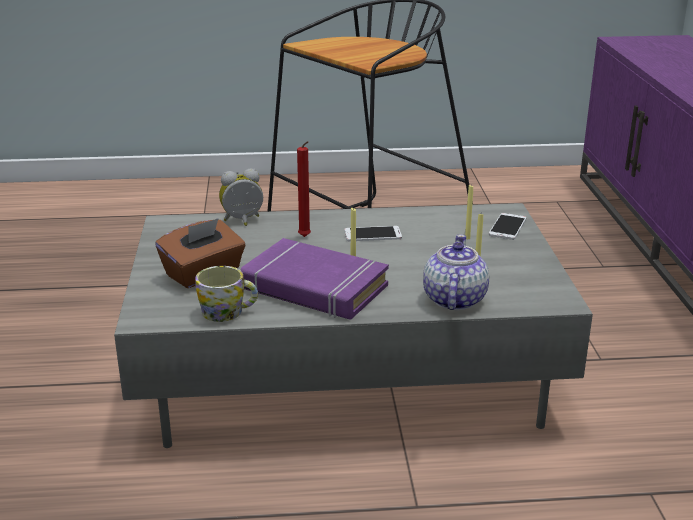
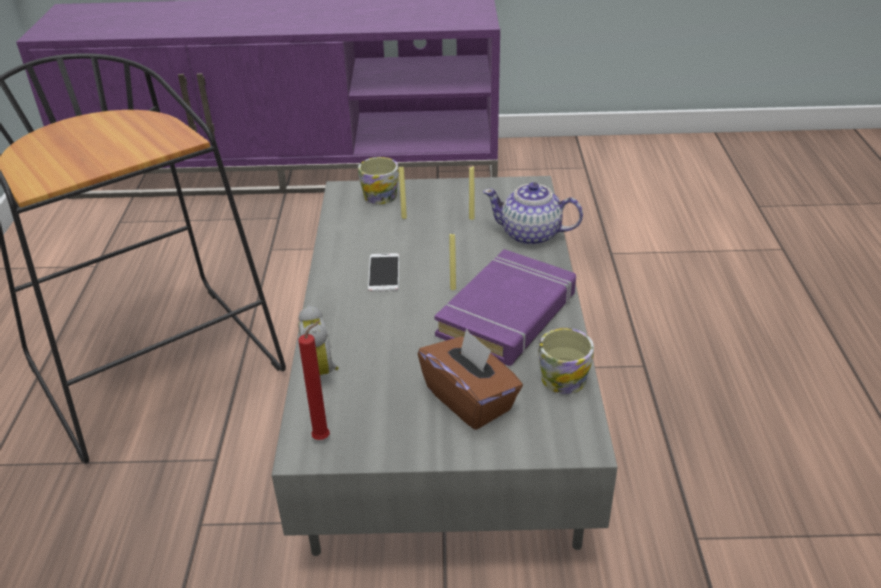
camera: 85 degrees left, 10 degrees up
(305, 237) = (382, 320): red candle -> red candle (324, 437)
(507, 227) = (383, 194): phone -> mug

